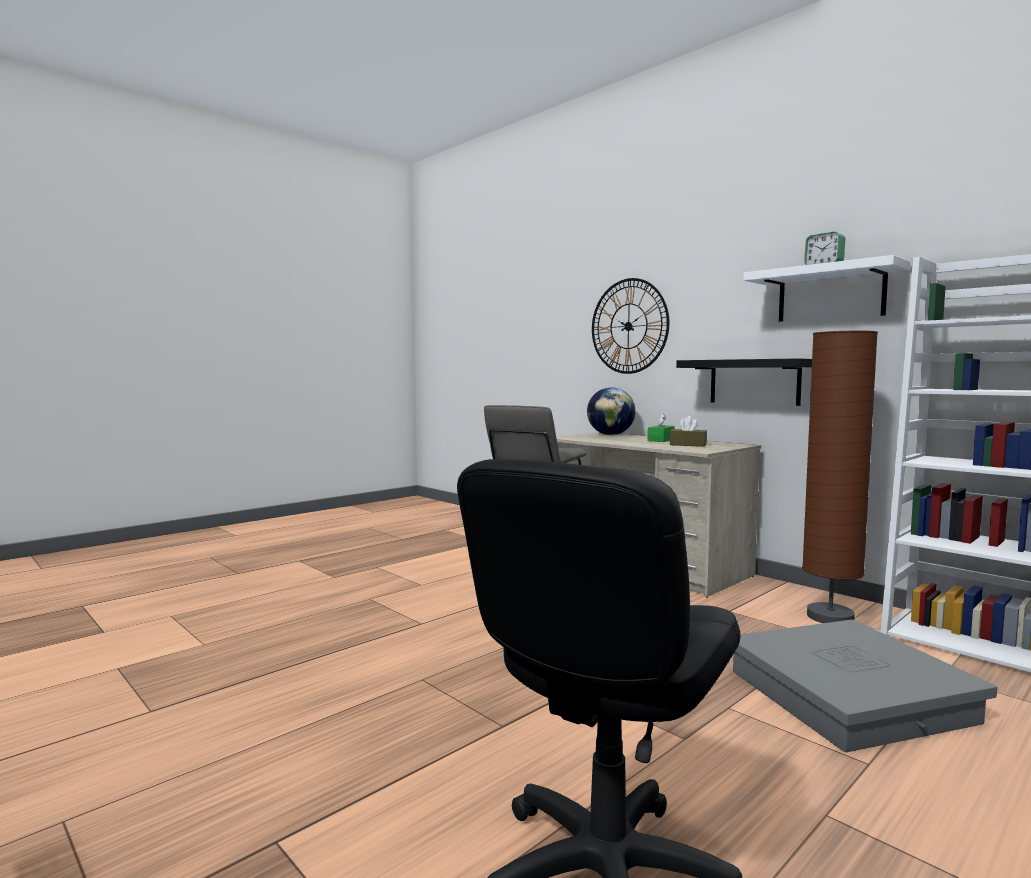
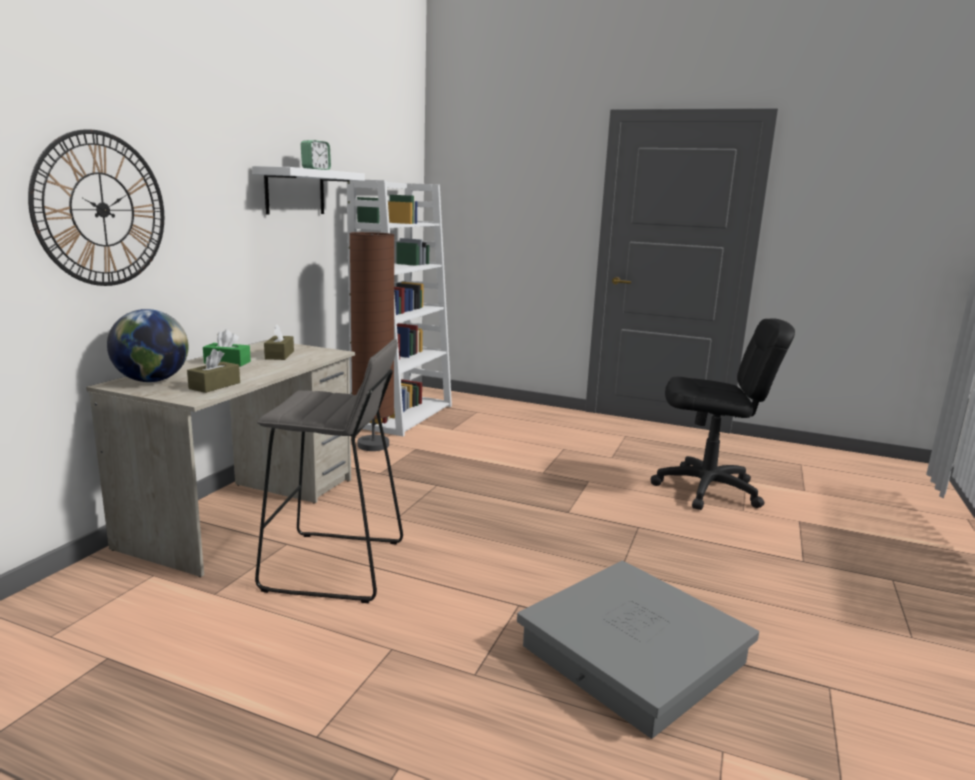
camera: 115 degrees left, 10 degrees up
(591, 438) = (214, 386): none -> brown tissue box
(754, 382) = (252, 277): black shelf -> none
(847, 695) = (498, 448): grey storage box -> grey storage box (634, 655)

